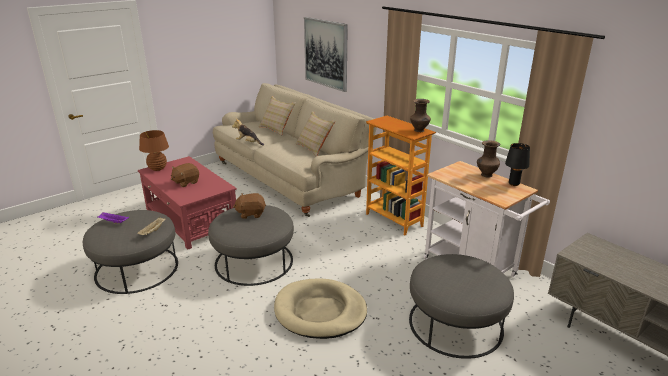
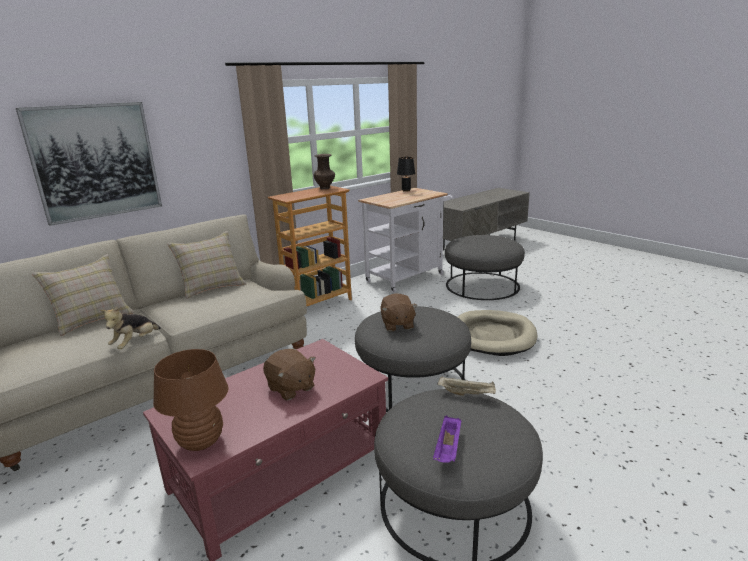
camera: 90 degrees left, 5 degrees down
(486, 175) = (390, 195): brown vase -> none

